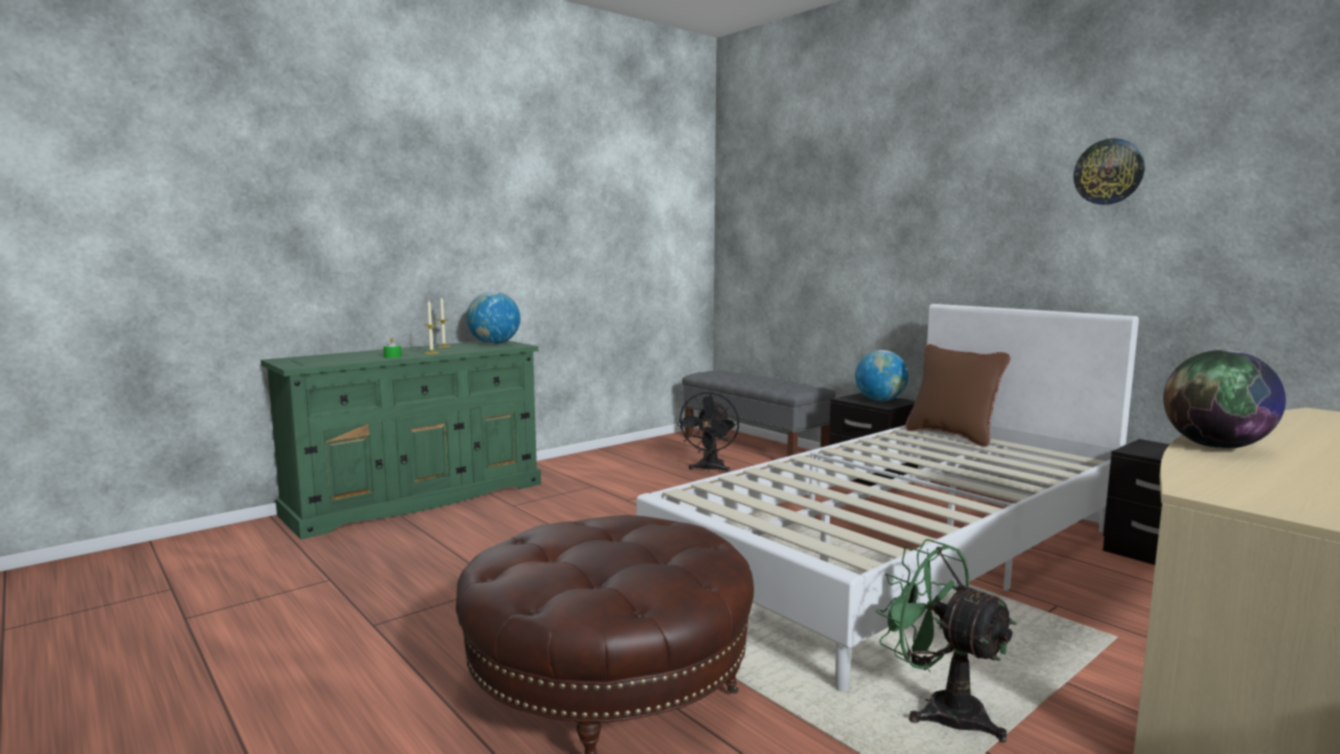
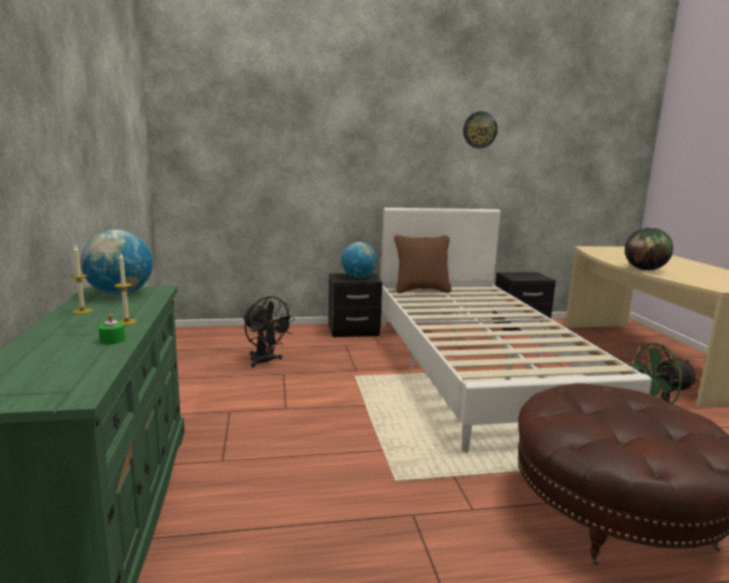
camera: 60 degrees left, 5 degrees up
(754, 447) = (241, 334): grey bench -> none

